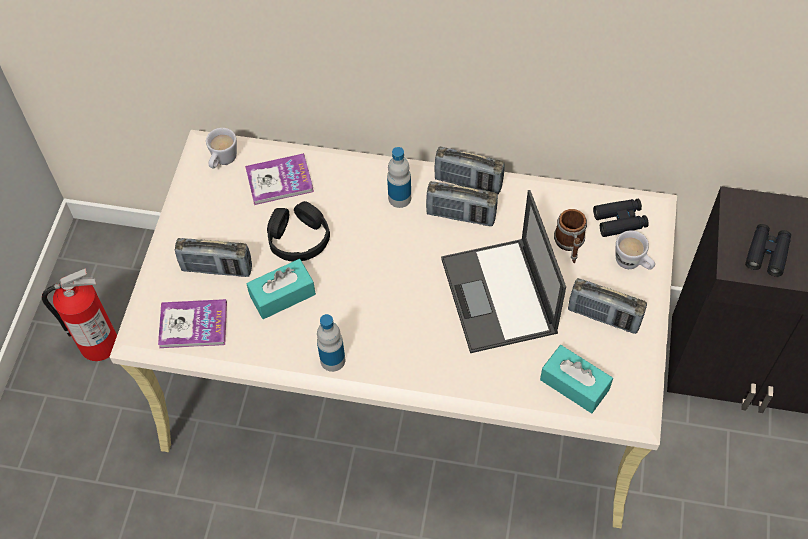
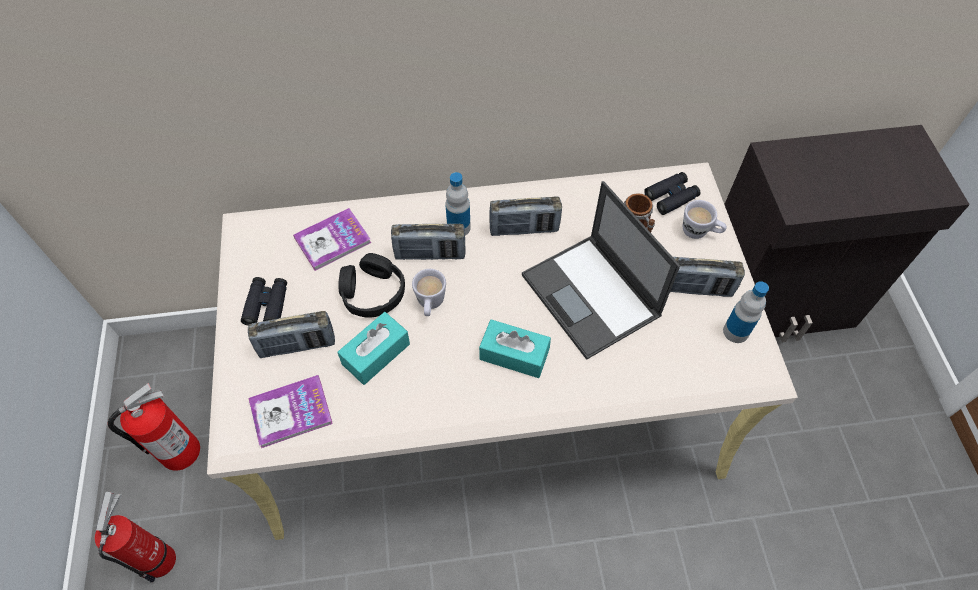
camera: 20 degrees left, 0 degrees up
(56, 434) = (161, 556): none -> fire extinguisher
(222, 161) = (267, 236): white mug -> white mug (430, 305)
(332, 360) = (452, 406): bottle -> bottle (735, 331)
(468, 182) = (518, 197): radio -> radio (430, 254)
(574, 384) = (697, 362): turquoise tissue box -> turquoise tissue box (514, 355)
(767, 253) = (818, 191): black binoculars -> black binoculars (267, 305)

